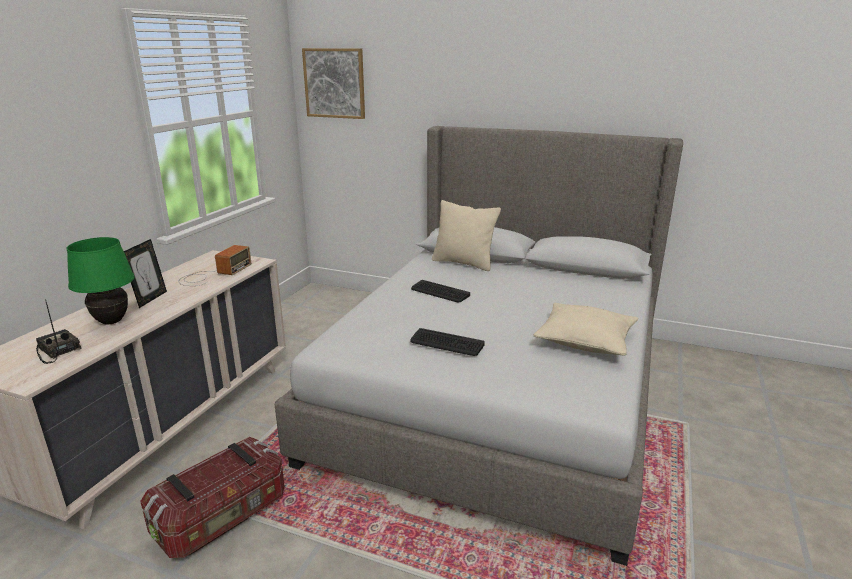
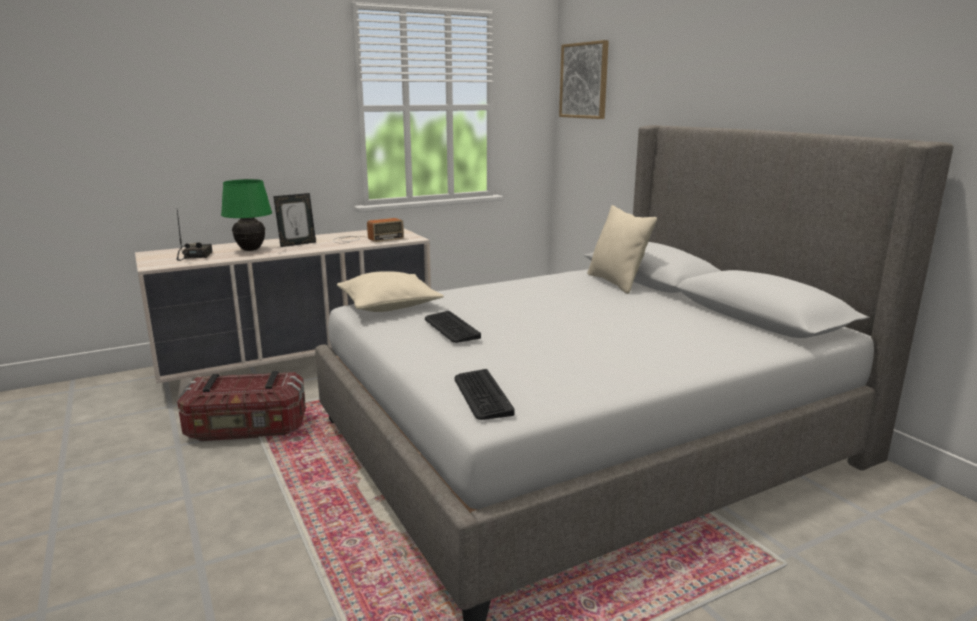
camera: 40 degrees right, 5 degrees down
(439, 292) = (536, 296): keyboard -> keyboard (482, 395)
(585, 341) = (595, 368): beige pillow -> beige pillow (389, 305)

